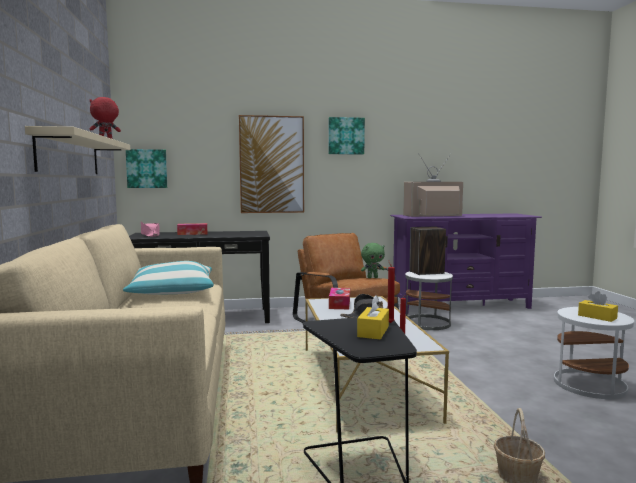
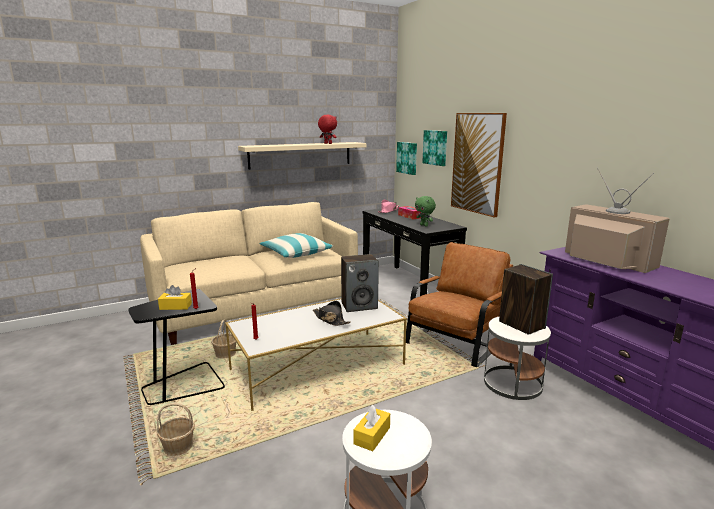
camera: 70 degrees right, 10 degrees up
(284, 434) = (226, 354): none -> basket
(339, 304) = (359, 306): tissue box -> speaker
(346, 136) = (544, 136): picture -> picture (435, 147)
(372, 277) = (464, 303): green plush toy -> green plush toy (424, 225)

